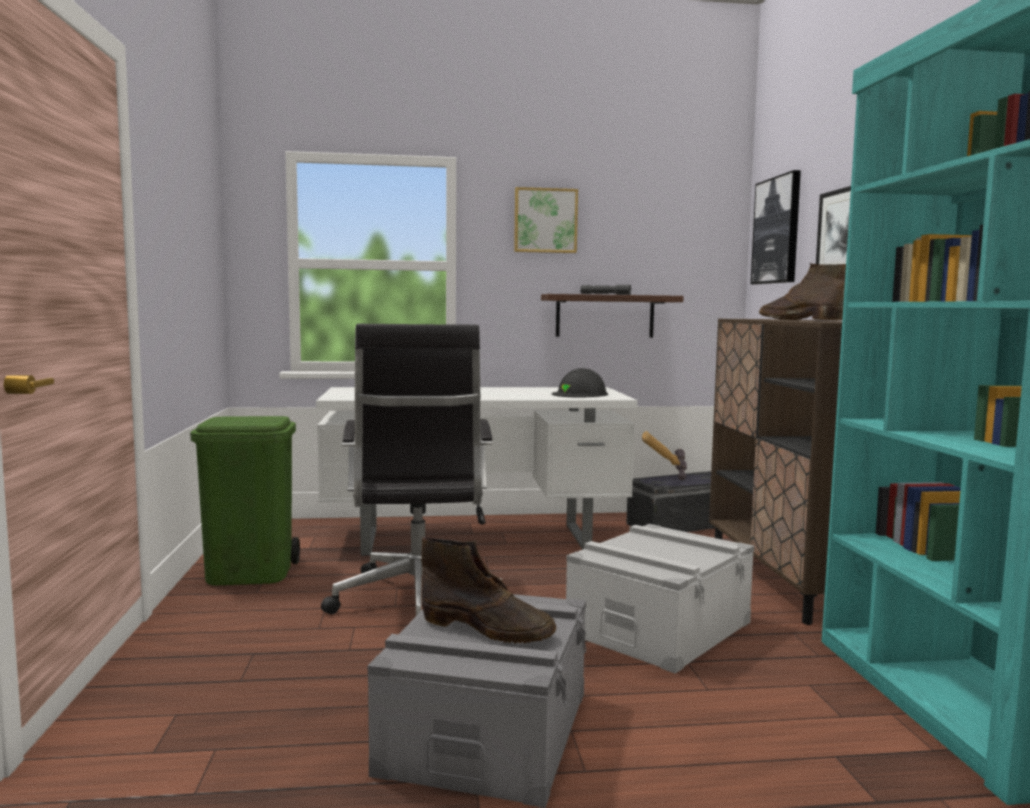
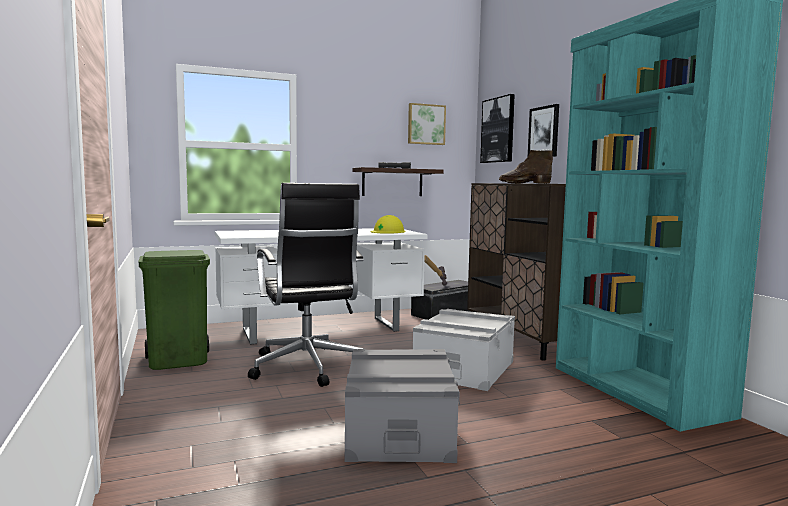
camera: 15 degrees left, 0 degrees up
(488, 628) = (400, 367): brown boot -> none
(545, 221) = (354, 119): picture -> picture (426, 124)
(580, 394) = (388, 231): black hard hat -> yellow hard hat

